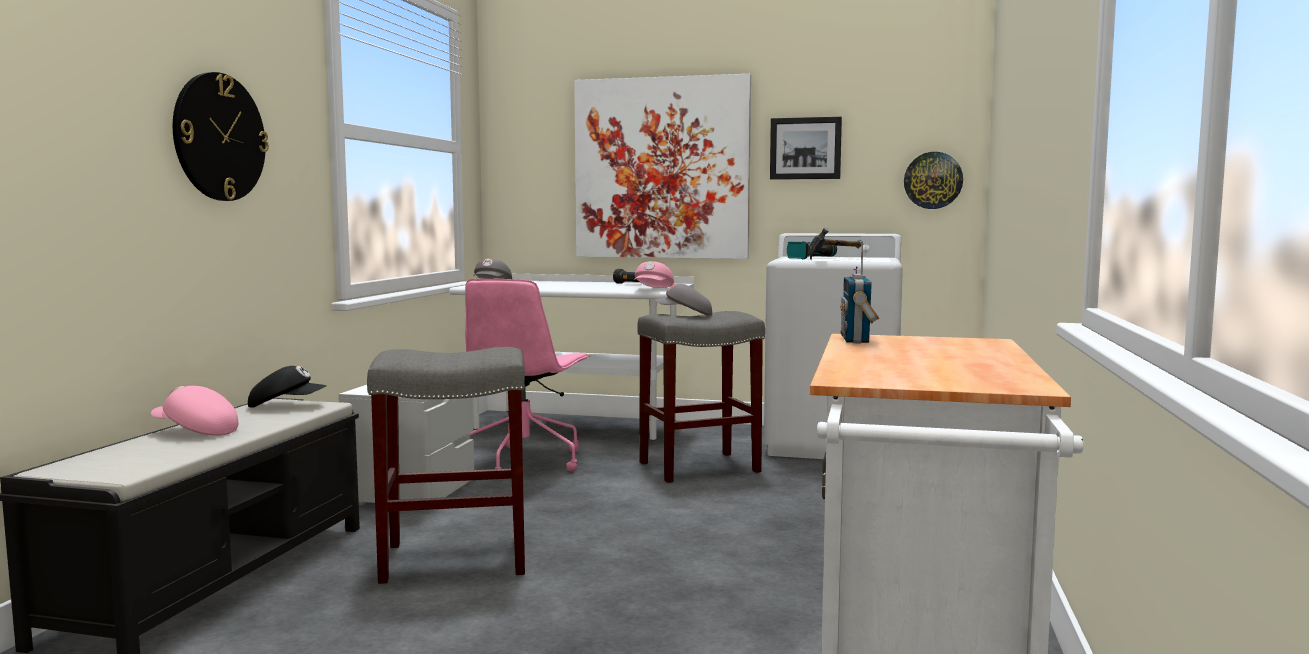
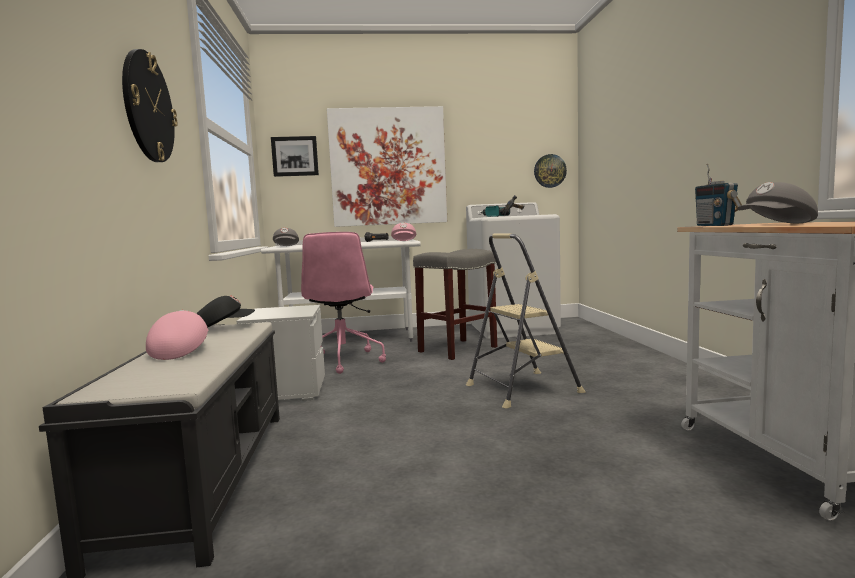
camera: 20 degrees left, 0 degrees up
(195, 432) = (180, 351): pink cap -> pink cap turned 90 degrees clockwise
(453, 559) = (378, 426): grey stool -> none
(684, 315) = (444, 252): grey cap -> grey cap (776, 224)
(696, 542) = (520, 388): none -> beige step ladder
(805, 148) = (477, 153): picture -> picture (295, 156)

